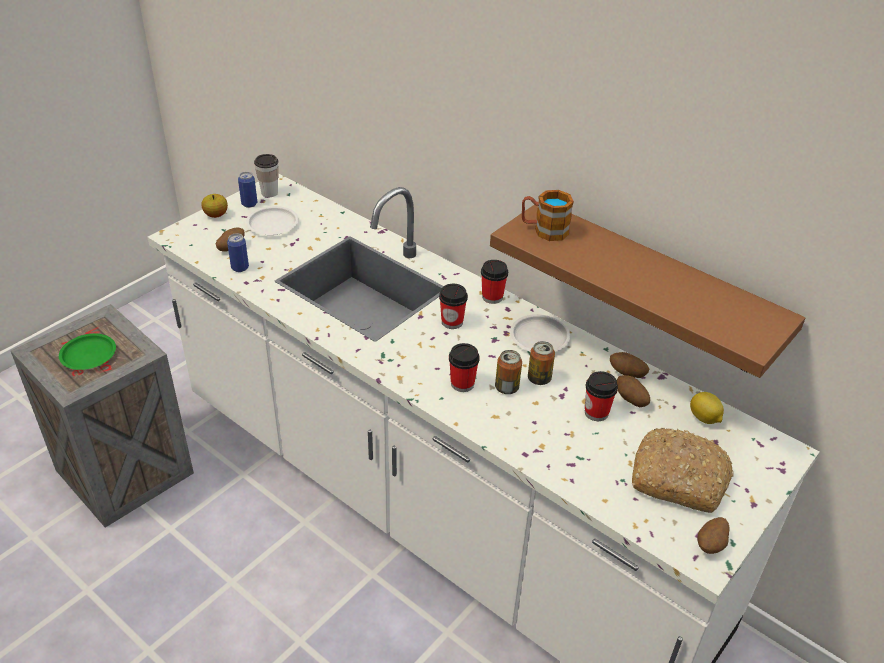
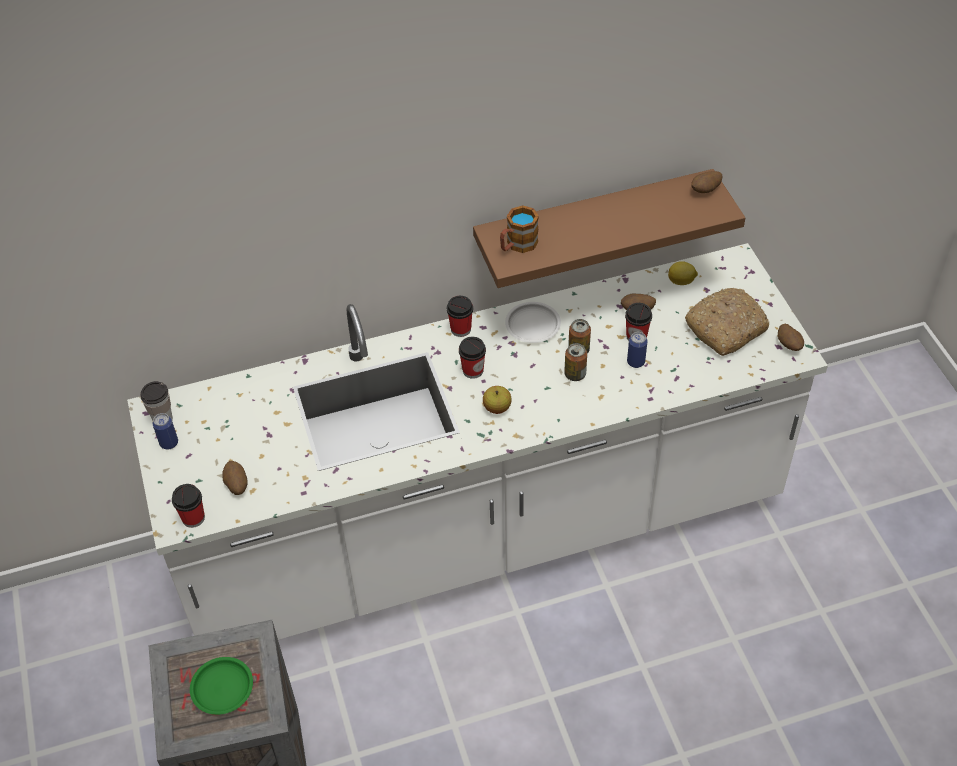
camera: 55 degrees left, 10 degrees up
(216, 215) = (166, 478): apple -> apple (497, 408)
(240, 268) = (276, 489): can -> can (635, 362)
(272, 224) = (223, 438): white plate -> none
(462, 384) = (551, 399): cup -> cup (193, 518)
(626, 374) = (609, 297): potato -> potato (705, 190)

